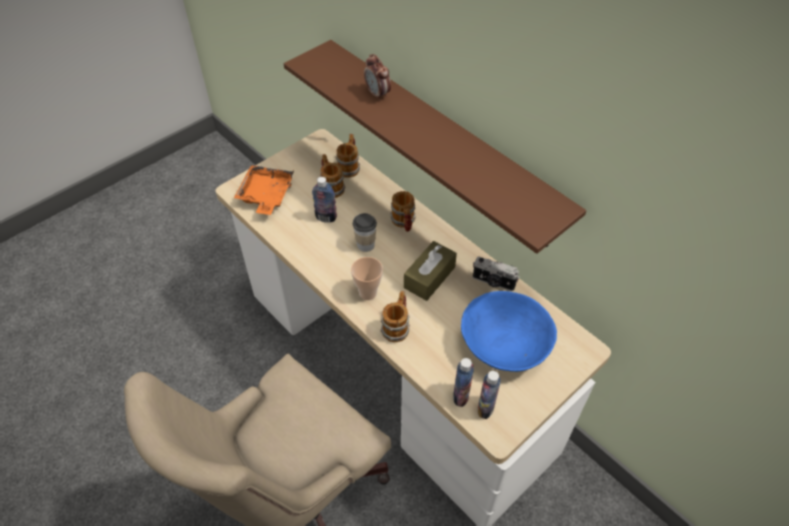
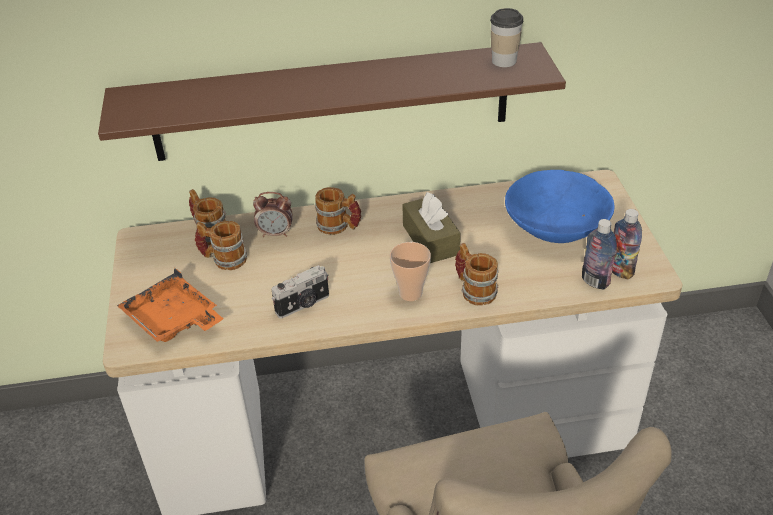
camera: 55 degrees left, 10 degrees down
(326, 218) = (267, 282): bottle -> none
(365, 245) = (340, 267): cup -> cup (504, 61)
(378, 94) = (246, 89): alarm clock -> alarm clock (276, 233)
(493, 282) = (476, 201): camera -> camera (303, 305)

